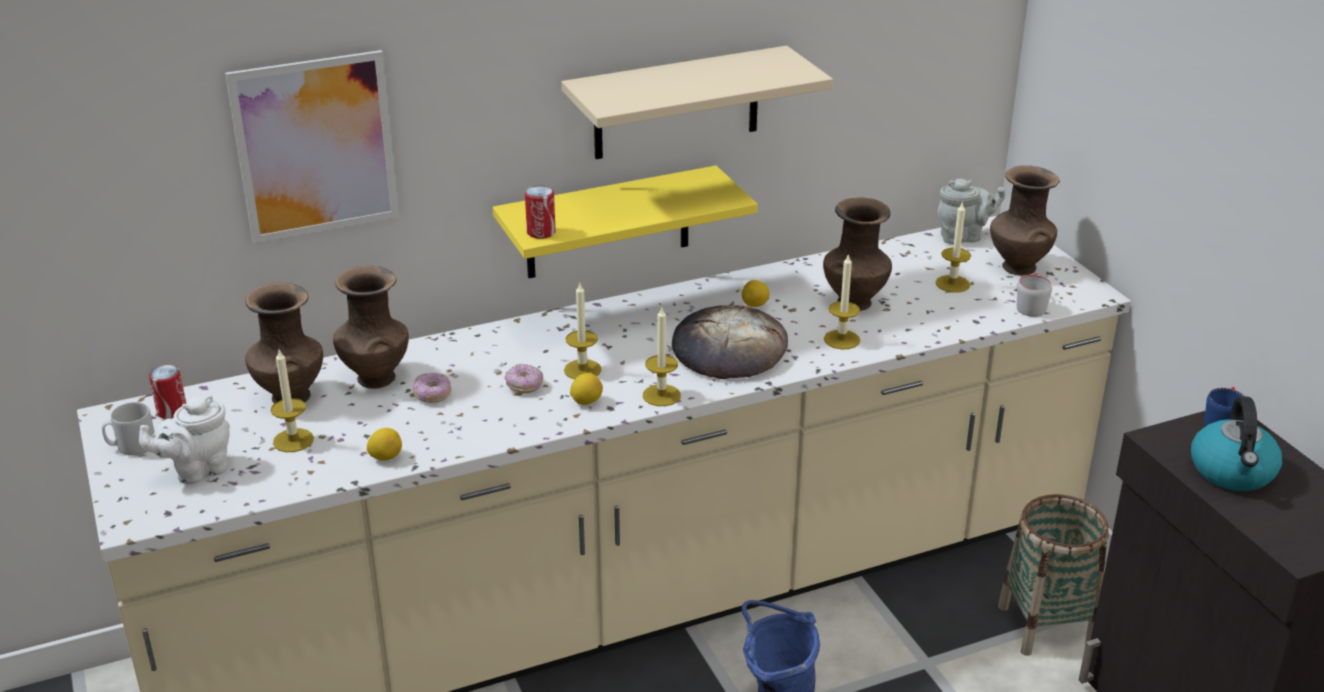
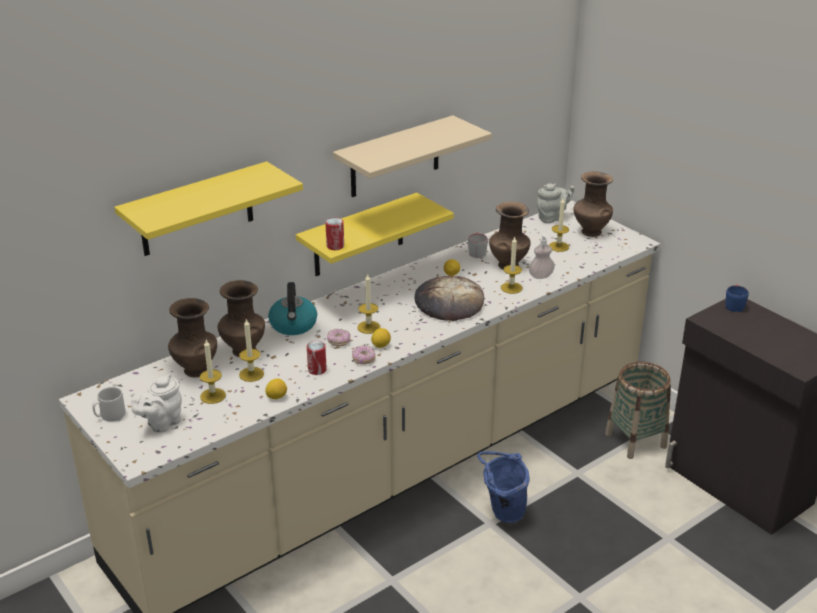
camera: 15 degrees left, 0 degrees up
(172, 411) = (123, 390): can -> can (317, 370)
(315, 147) = (196, 210): picture -> yellow shelf
(432, 395) = (285, 356): donut -> donut (363, 359)
(661, 395) = (423, 335): candle -> candle (251, 374)
(900, 327) = (541, 276): none -> soap dispenser
(1031, 305) = (608, 253): grey mug -> grey mug (476, 251)
(1232, 472) = (750, 331): kettle -> kettle (293, 325)

